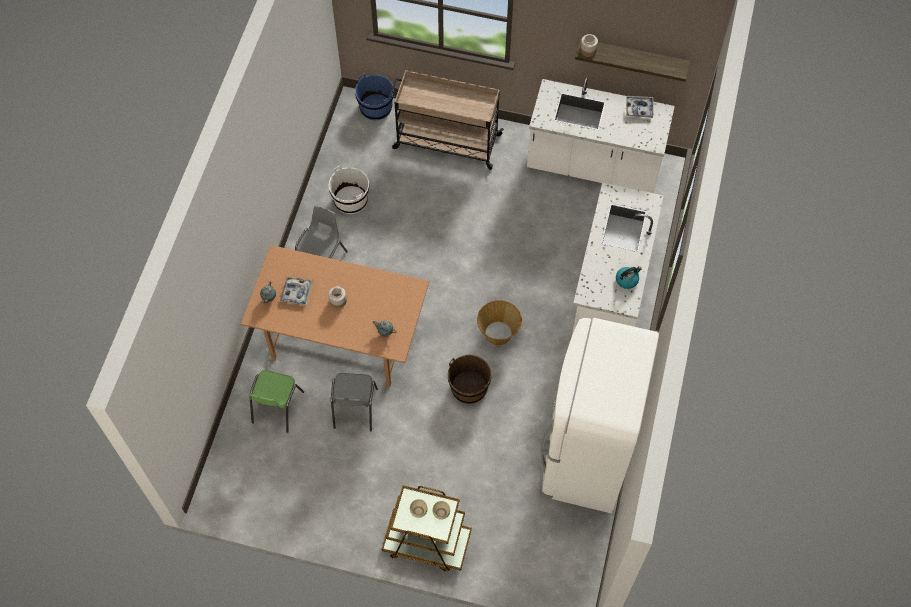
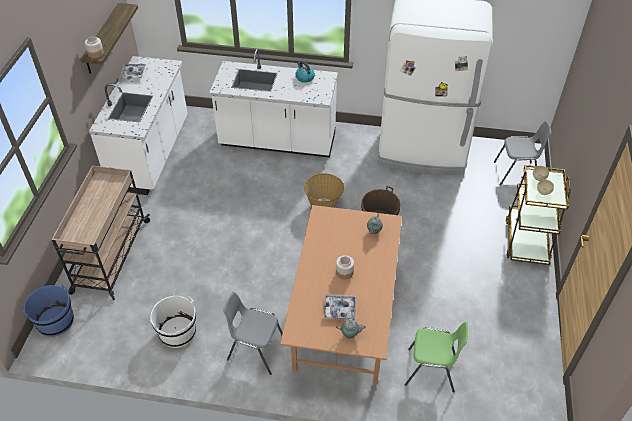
camera: 95 degrees left, 15 degrees down
(354, 409) = (417, 304): grey chair -> grey chair (516, 173)

